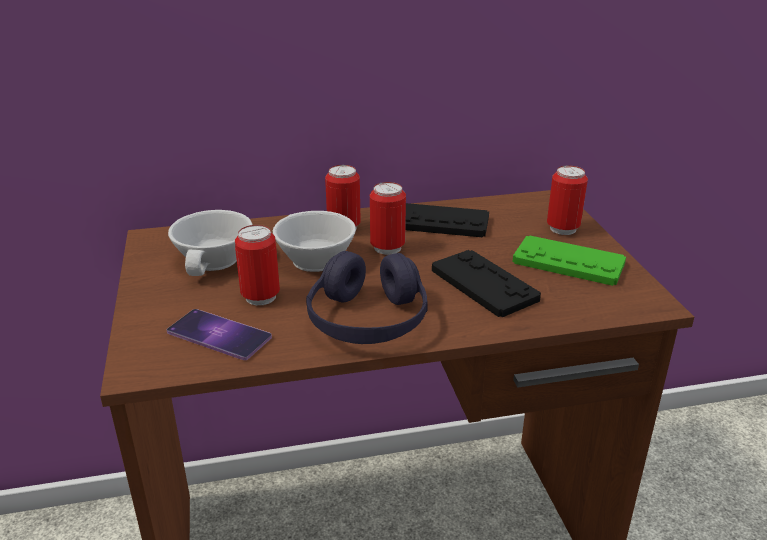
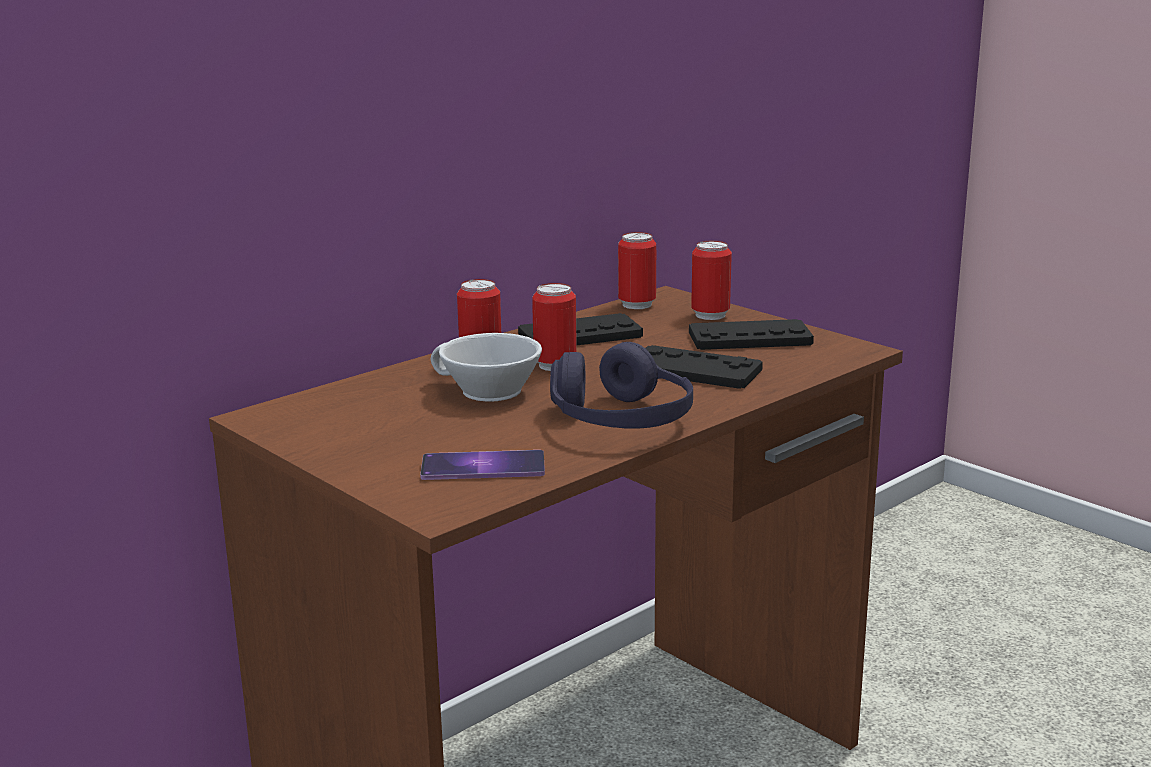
camera: 30 degrees left, 10 degrees down
(216, 260) = (376, 416): white cup -> none
(260, 297) = (479, 430): can -> can (637, 305)
(568, 262) = (750, 338): green game controller -> black game controller

